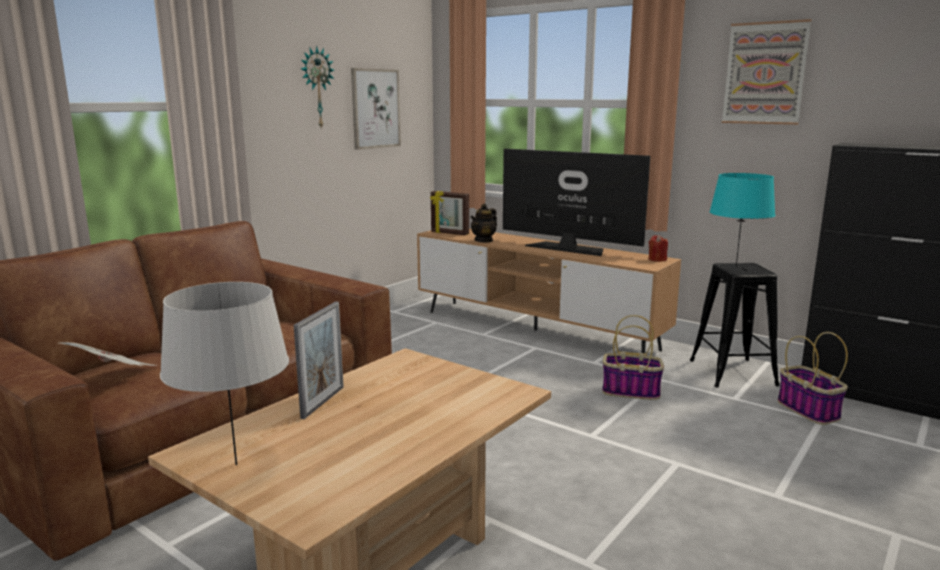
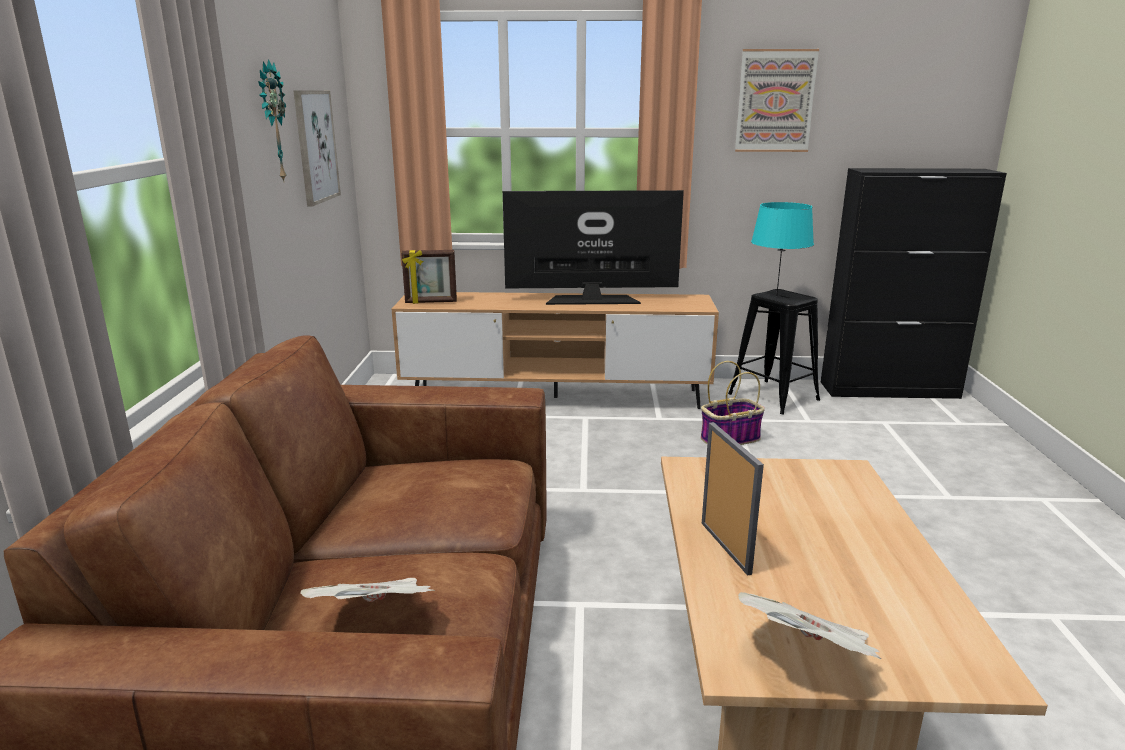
camera: 35 degrees left, 5 degrees up
(237, 464) = (809, 655): grey table lamp -> newspaper
(484, 240) = (489, 305): teapot -> none
(657, 259) = (693, 299): red candle -> none
(809, 411) = (867, 416): basket -> none

